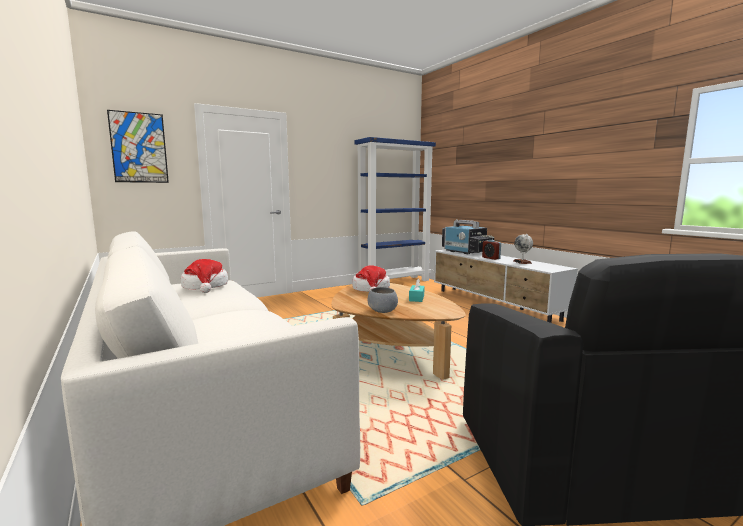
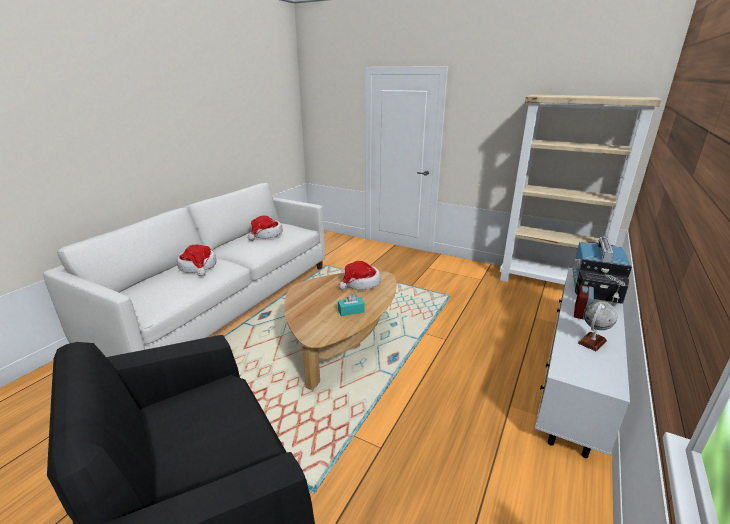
camera: 60 degrees right, 15 degrees up
(139, 147) = (328, 108): picture -> none
(232, 319) = (198, 267): none -> hat
(382, 311) = (296, 306): grey bowl -> none
(394, 282) = (549, 284): blue bookcase -> beige bookcase

